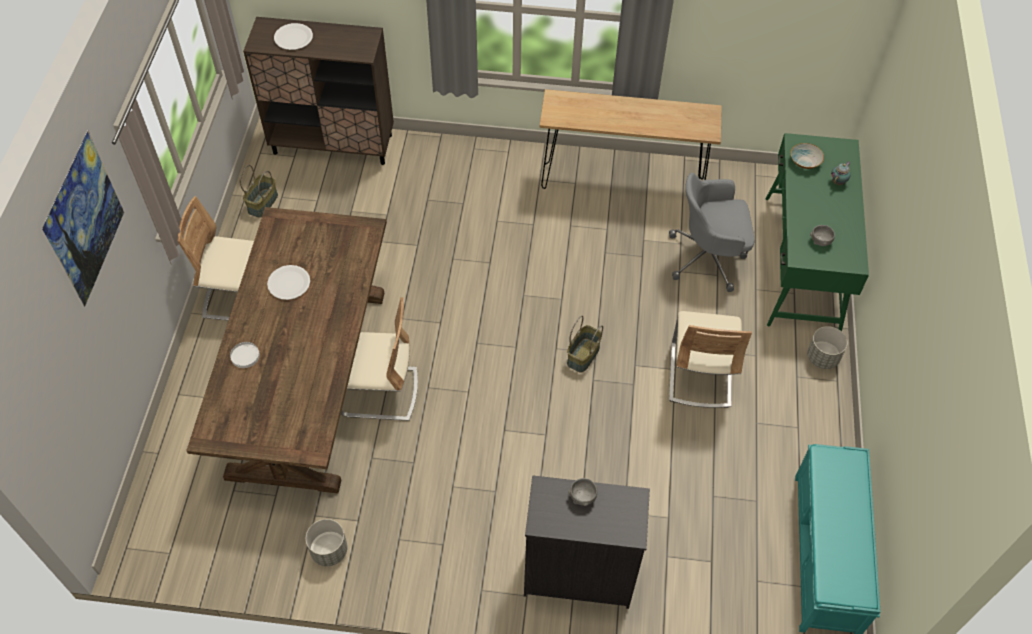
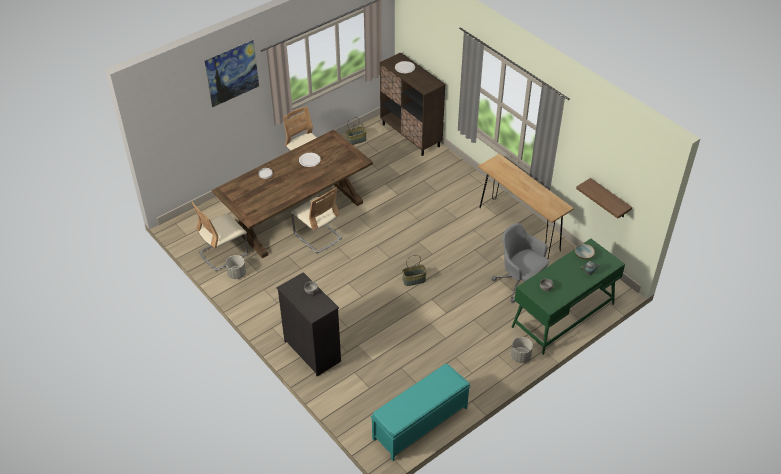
camera: 45 degrees right, 10 degrees down
(700, 375) = (454, 322): beige chair -> beige chair (223, 253)
(780, 61) = (609, 199): none -> shelf

